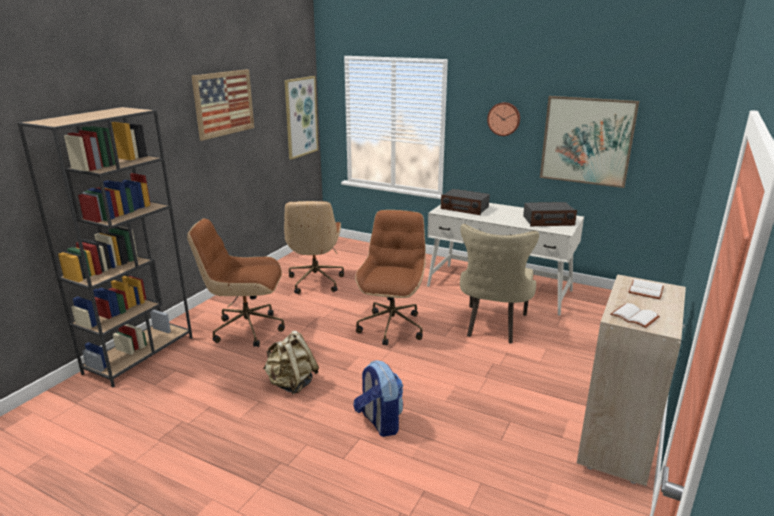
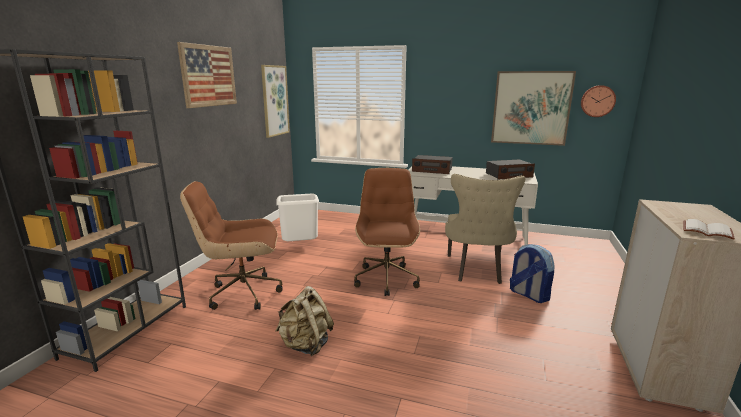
camera: 10 degrees left, 5 degrees down
(315, 283) = (300, 246): brown office chair -> white trash can
(379, 422) = (414, 376): backpack -> backpack (528, 294)
(504, 119) = (458, 94): wall clock -> wall clock (597, 101)
(647, 291) = (684, 209): white book -> none

